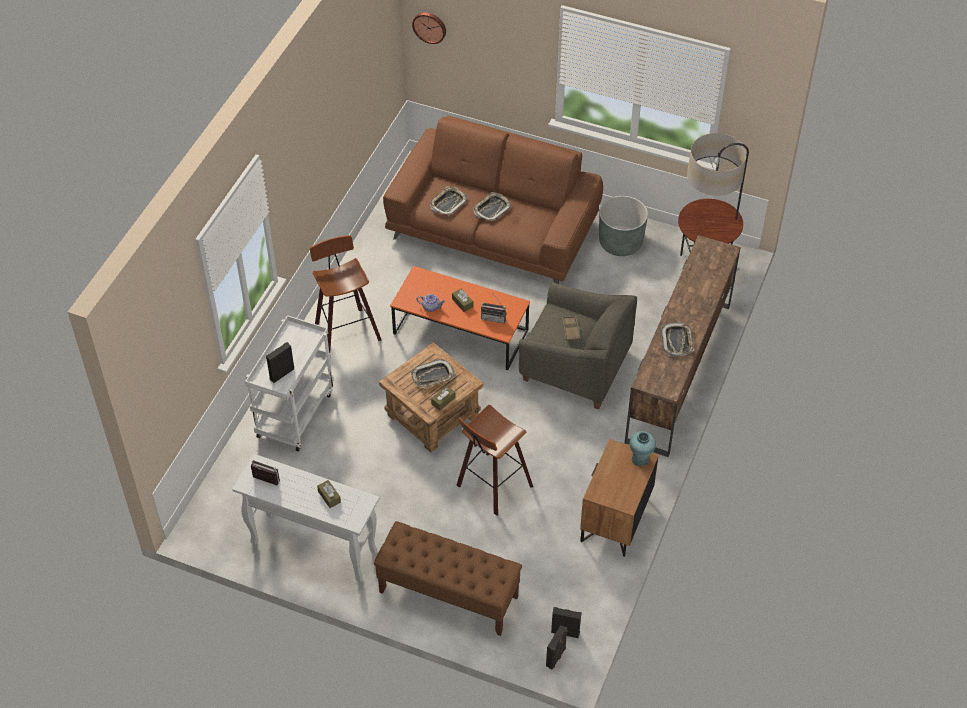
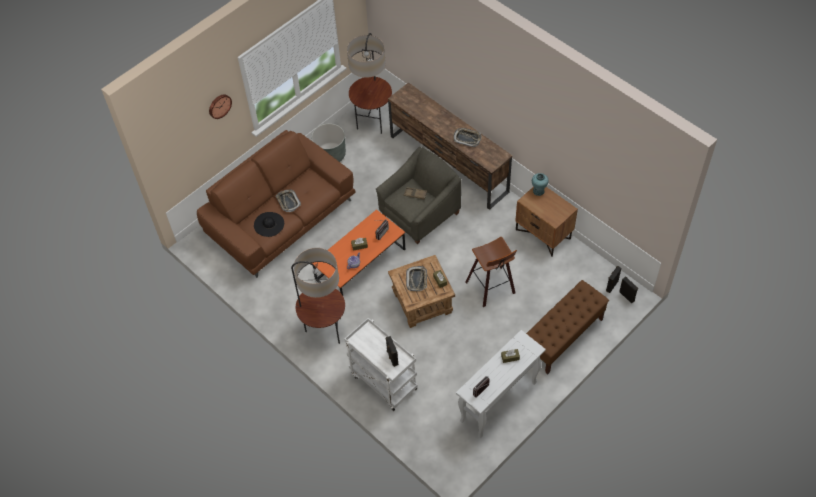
camera: 65 degrees left, 5 degrees up
(345, 330) = (325, 331): stool -> floor lamp
(430, 27) = (167, 150): wall clock -> wall clock (219, 105)
(448, 203) = (269, 224): tray -> black hat

